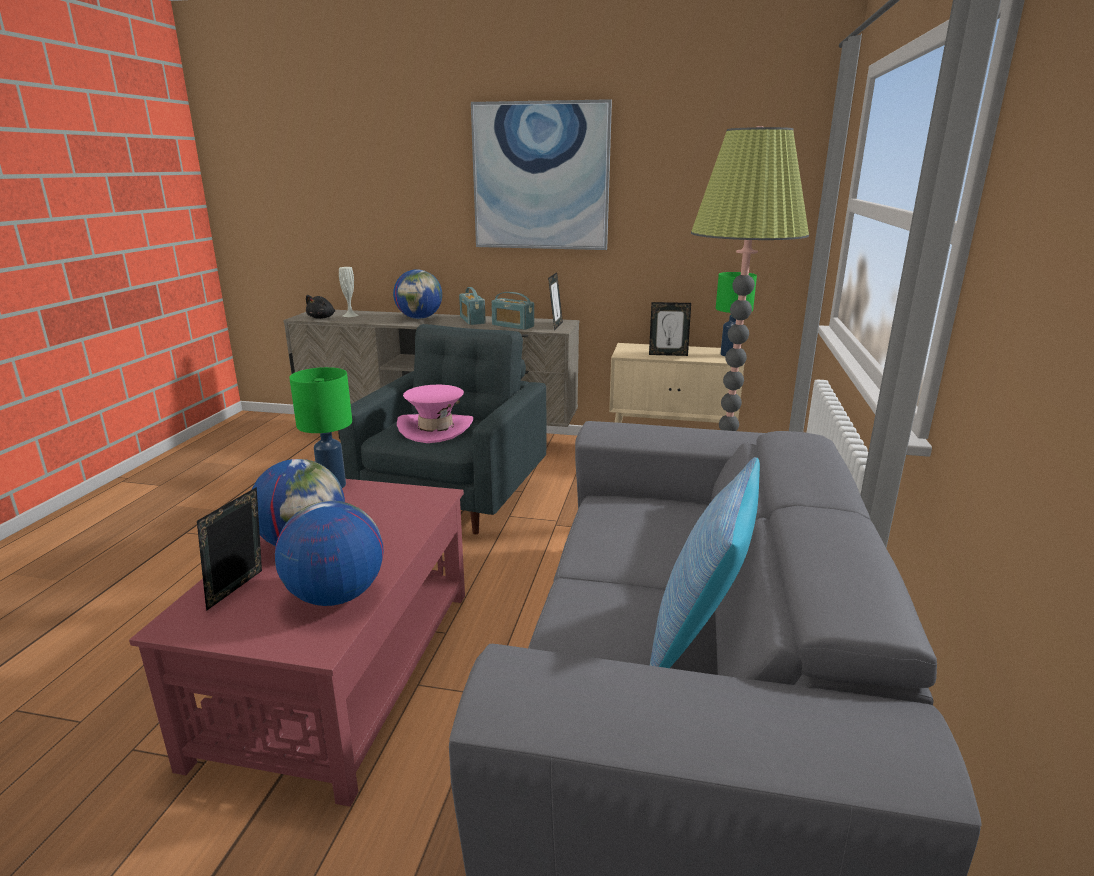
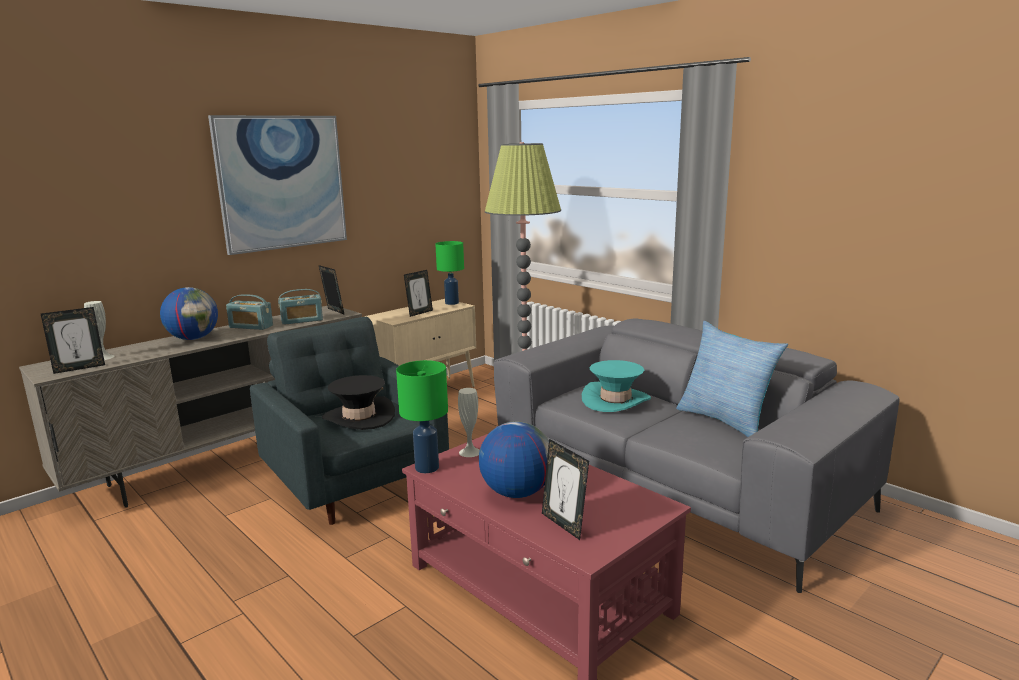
camera: 55 degrees left, 5 degrees down
(322, 318) = (79, 368): black plush toy -> picture frame
(335, 596) = (606, 493): globe -> none
(384, 493) = (470, 452): none -> white vase
(435, 429) = (359, 417): pink hat -> black hat
(649, 531) = (615, 400): none -> turquoise hat

